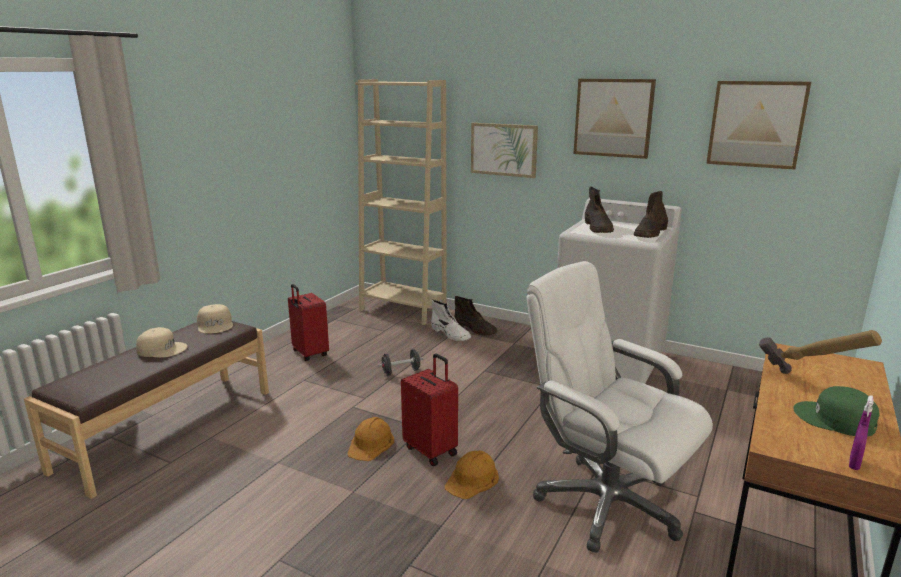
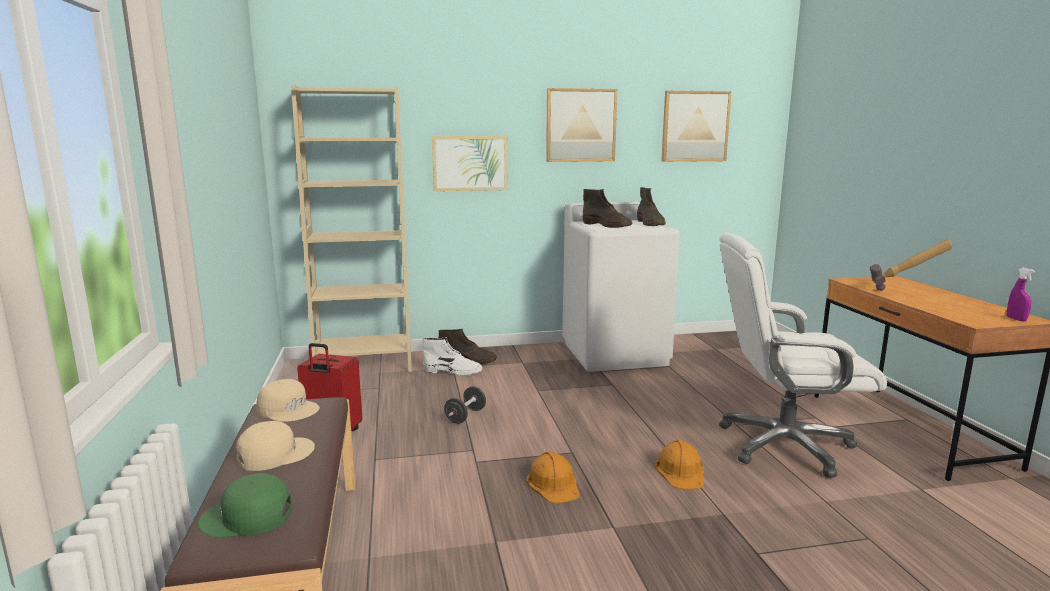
camera: 40 degrees left, 5 degrees down
(431, 450) = (612, 465): red suitcase -> none
(835, 419) = (956, 304): green cap -> green cap (247, 517)

